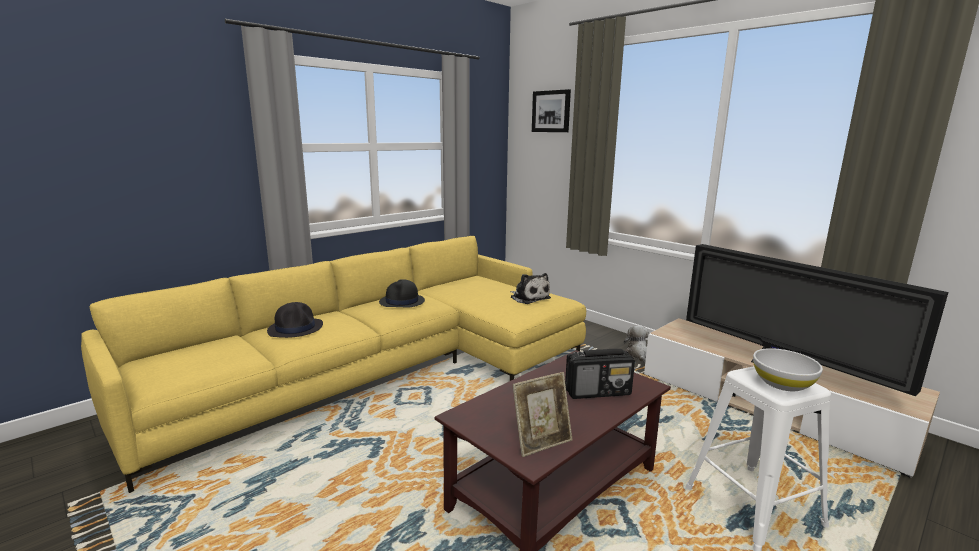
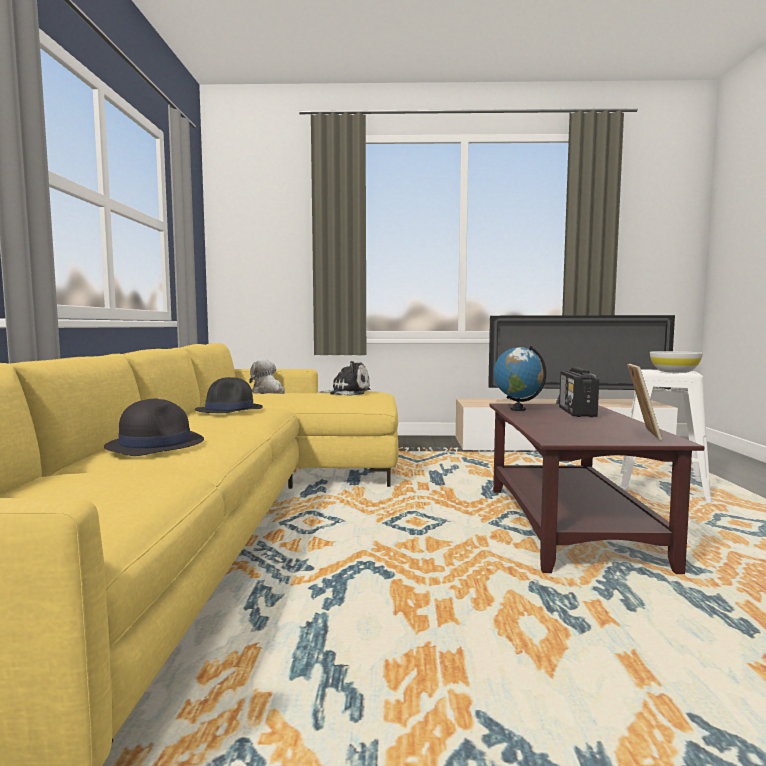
camera: 45 degrees left, 10 degrees down
(551, 111) = (272, 206): picture -> none
(565, 368) = (518, 409): none -> globe
(598, 392) = (577, 412): radio -> radio turned 150 degrees clockwise
(638, 354) = (428, 443): plush toy -> plush toy (268, 393)

